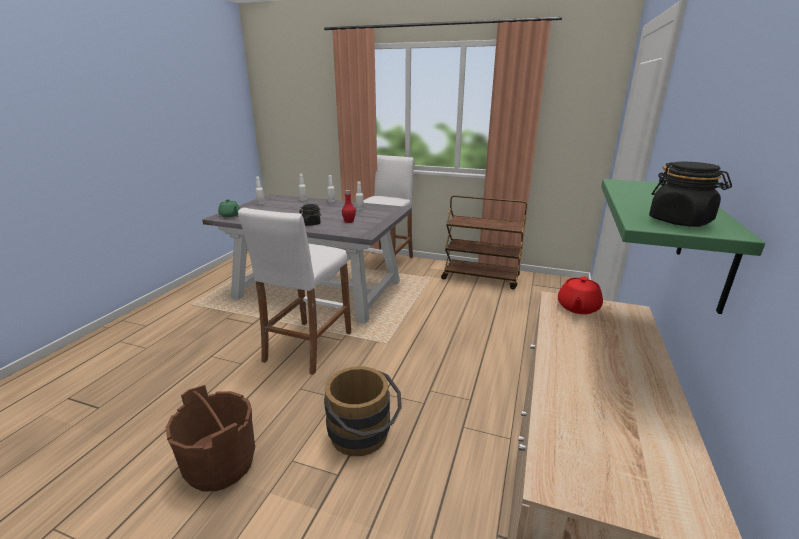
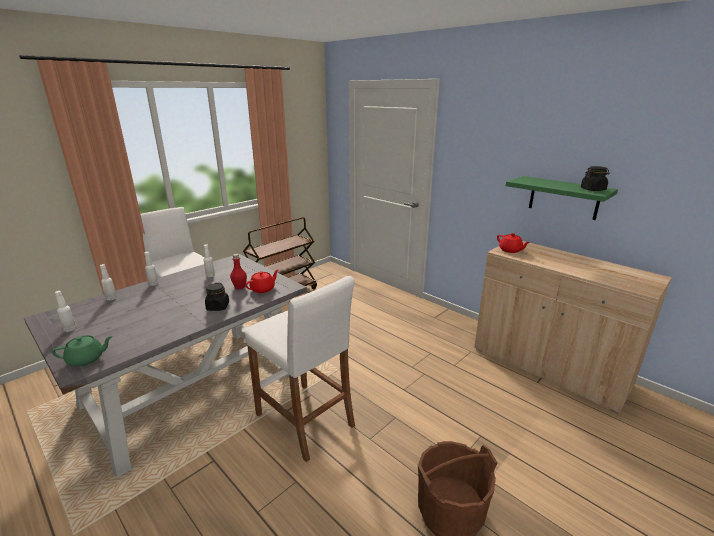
camera: 65 degrees left, 0 degrees up
(352, 228) = (263, 289): none -> red teapot
(363, 436) = (447, 413): brown bucket -> none

